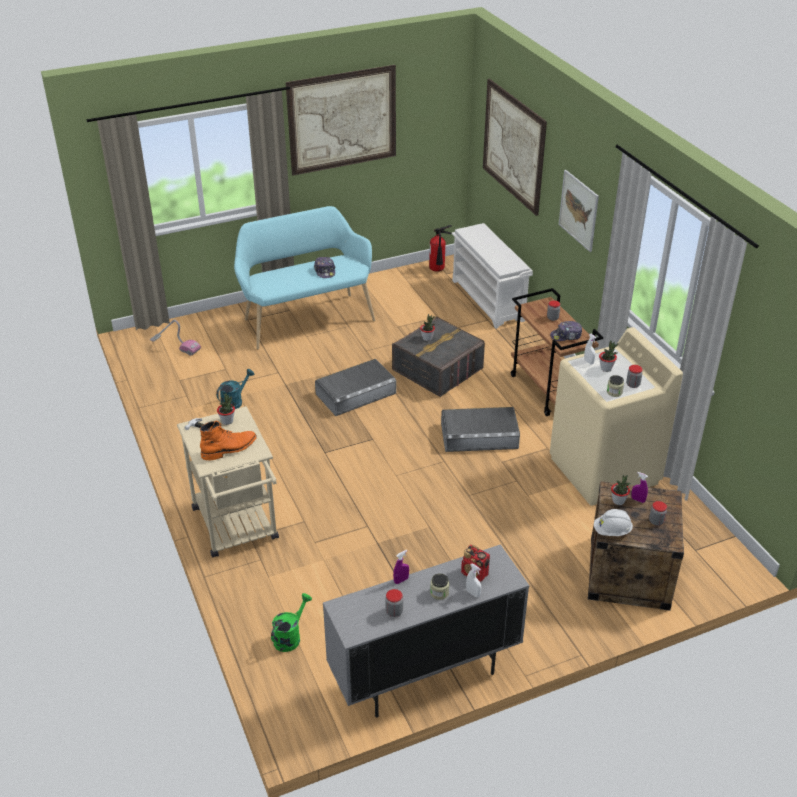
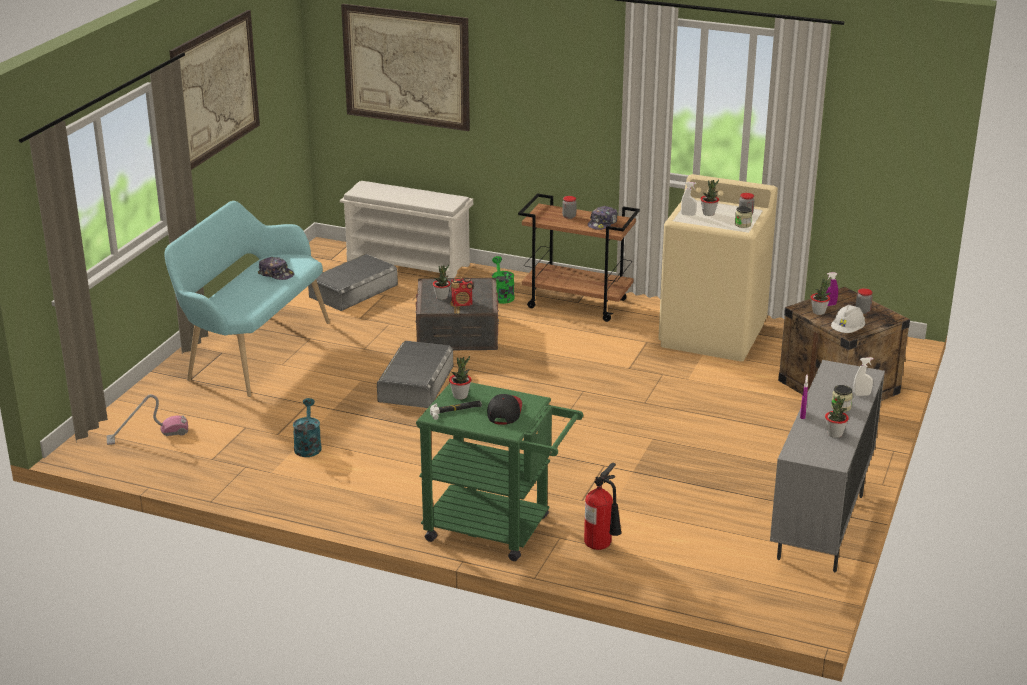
camera: 45 degrees left, 10 degrees down
(229, 449) = (504, 411): orange boot -> cap
(237, 529) = (498, 530): beige cart -> green cart
(290, 636) = (682, 569): green watering can -> green watering can (501, 295)
(394, 611) = (834, 434): jar -> potted plant
(438, 270) = (317, 260): fire extinguisher -> fire extinguisher (602, 546)
(475, 574) = (841, 384): radio -> radio (462, 303)
(479, 435) = (579, 360): grey storage box -> grey storage box (353, 290)
(578, 210) = (545, 96): picture -> none

